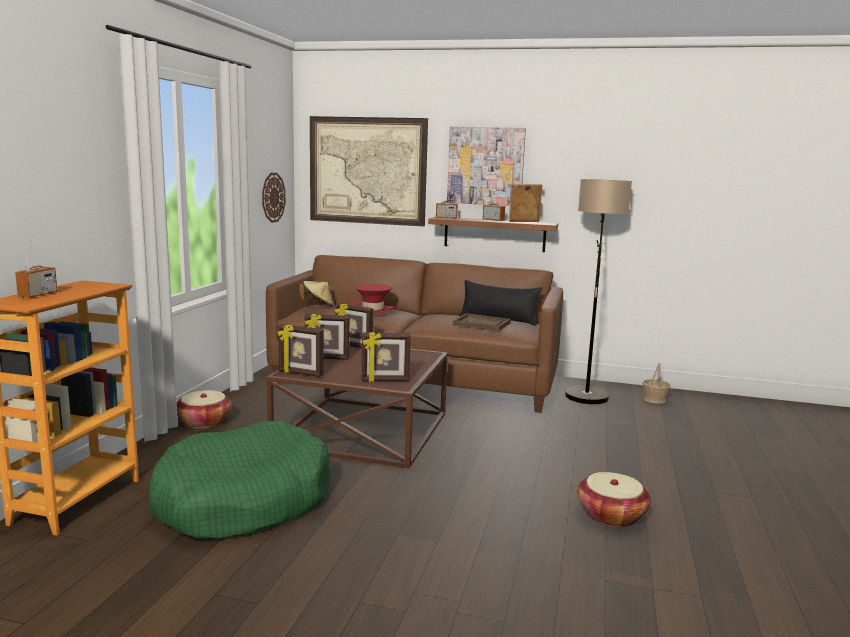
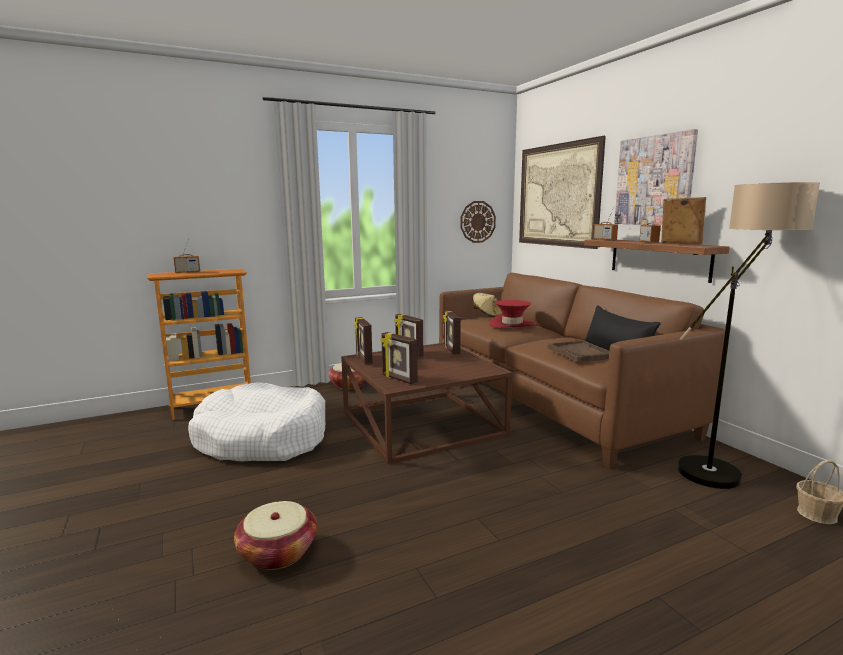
camera: 50 degrees right, 0 degrees up
(243, 501) = (262, 439): green dog bed -> white dog bed
(611, 515) = (447, 598): basket -> basket (278, 552)

